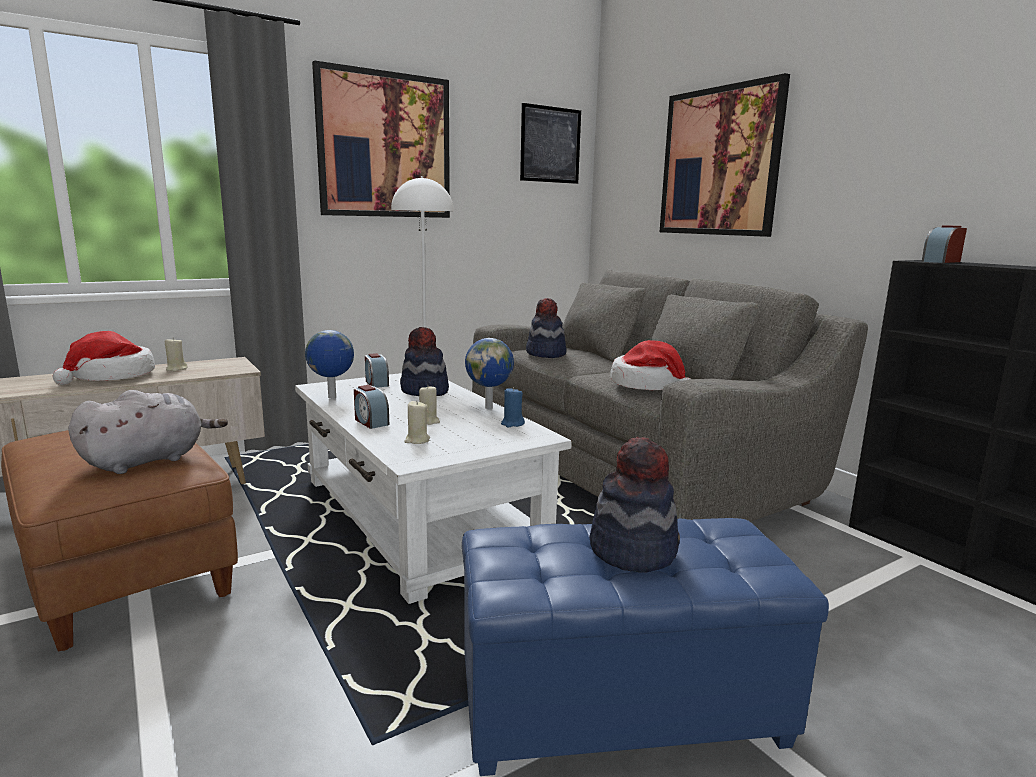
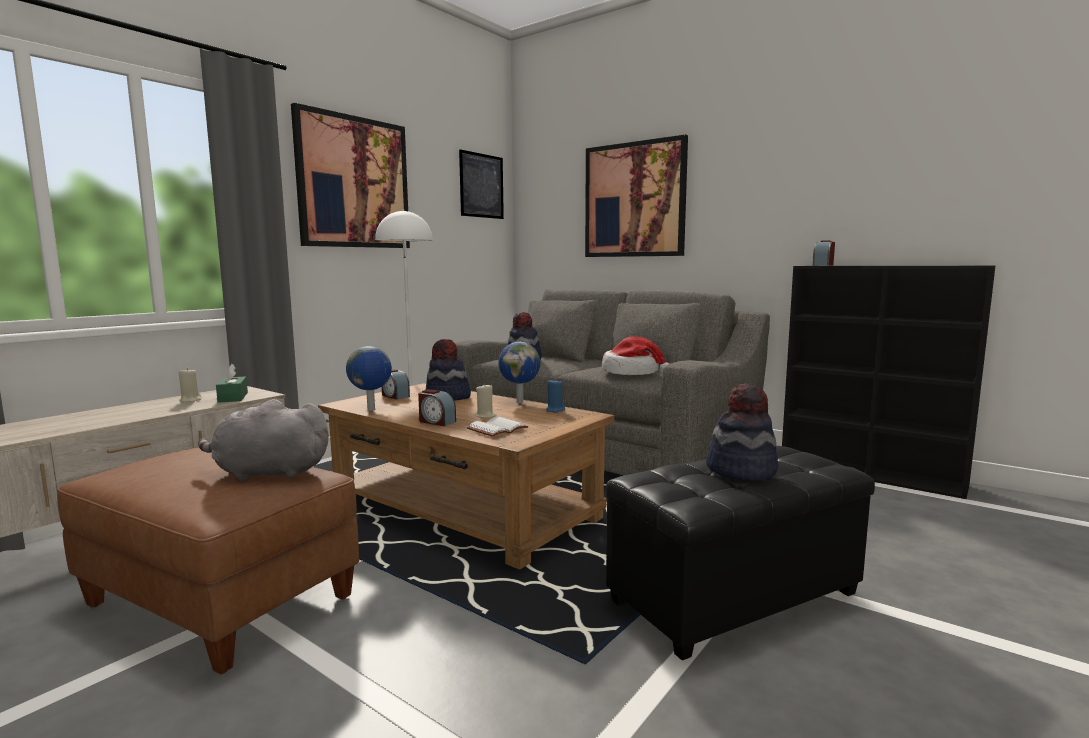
camera: 20 degrees left, 5 degrees down
(112, 376) = (128, 412): hat -> none
(149, 460) = (267, 473): grey plush toy -> grey plush toy turned 120 degrees counterclockwise
(213, 370) = (233, 397): none -> green tissue box
(417, 440) = (497, 429): beige candle -> white book
(419, 517) = (464, 509): white coffee table -> brown coffee table
(620, 710) = (735, 599): blue ottoman -> black ottoman

